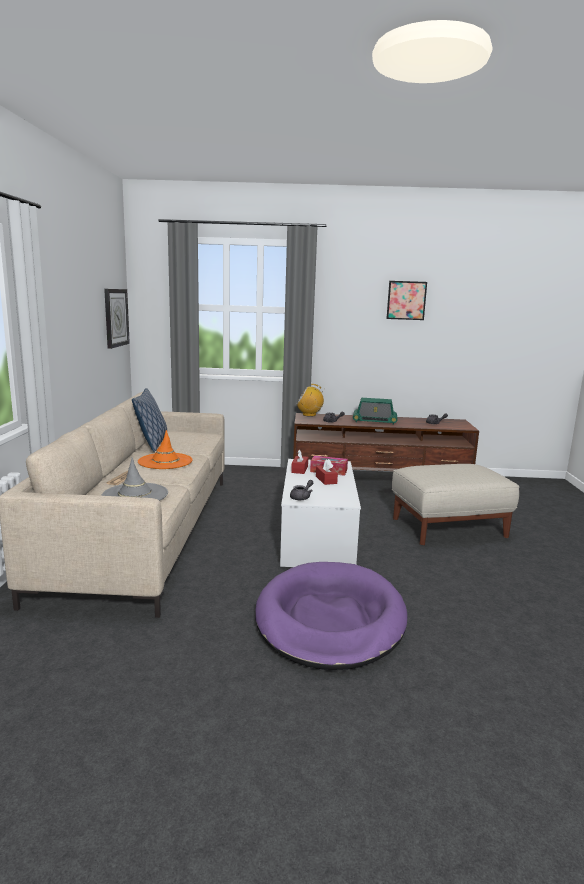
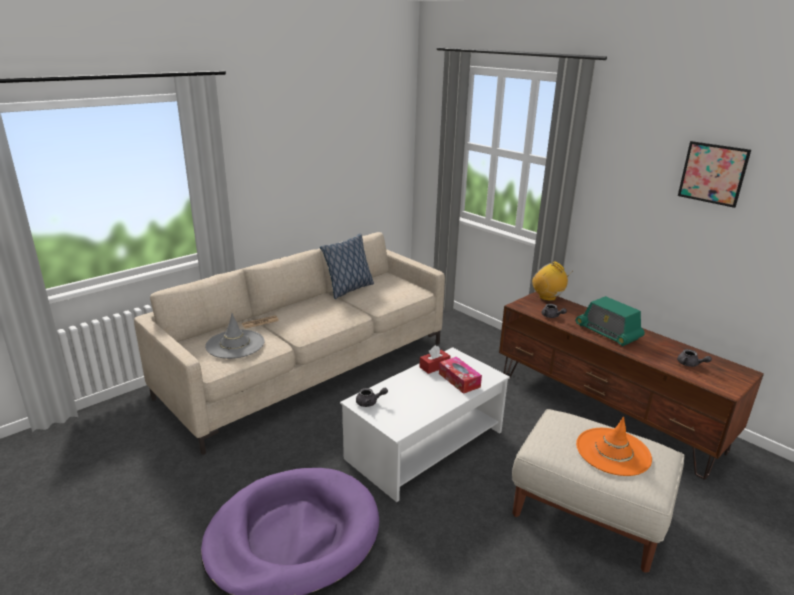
camera: 45 degrees right, 10 degrees up
(116, 317) = (384, 151): wall clock -> none
(165, 461) = (319, 314): orange hat -> orange hat (613, 451)
(326, 480) = (433, 391): red tissue box -> none

